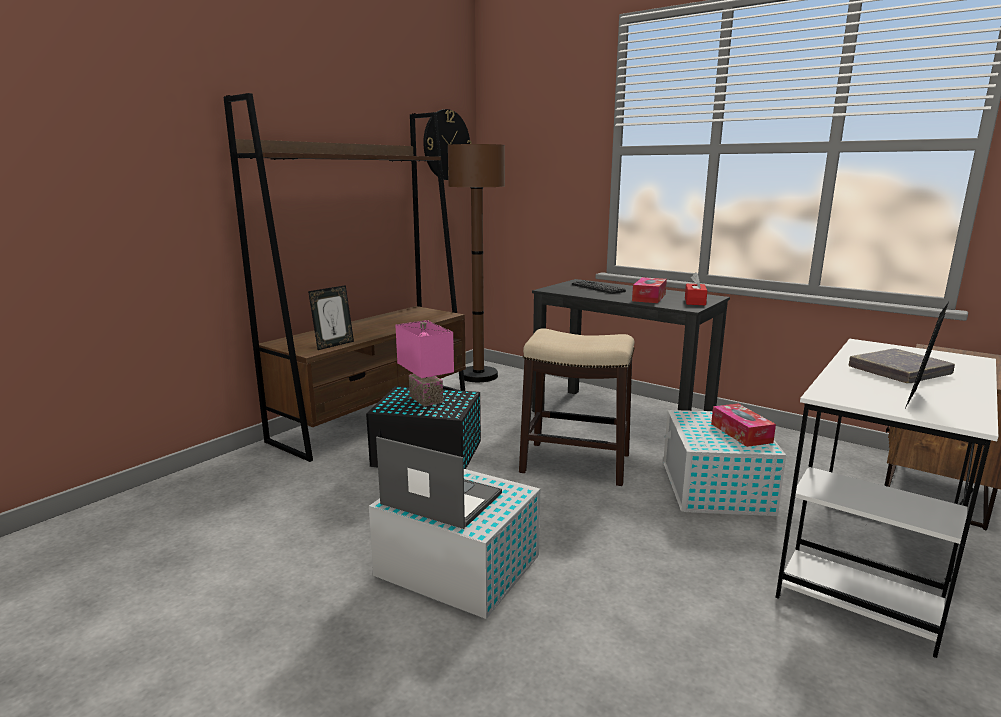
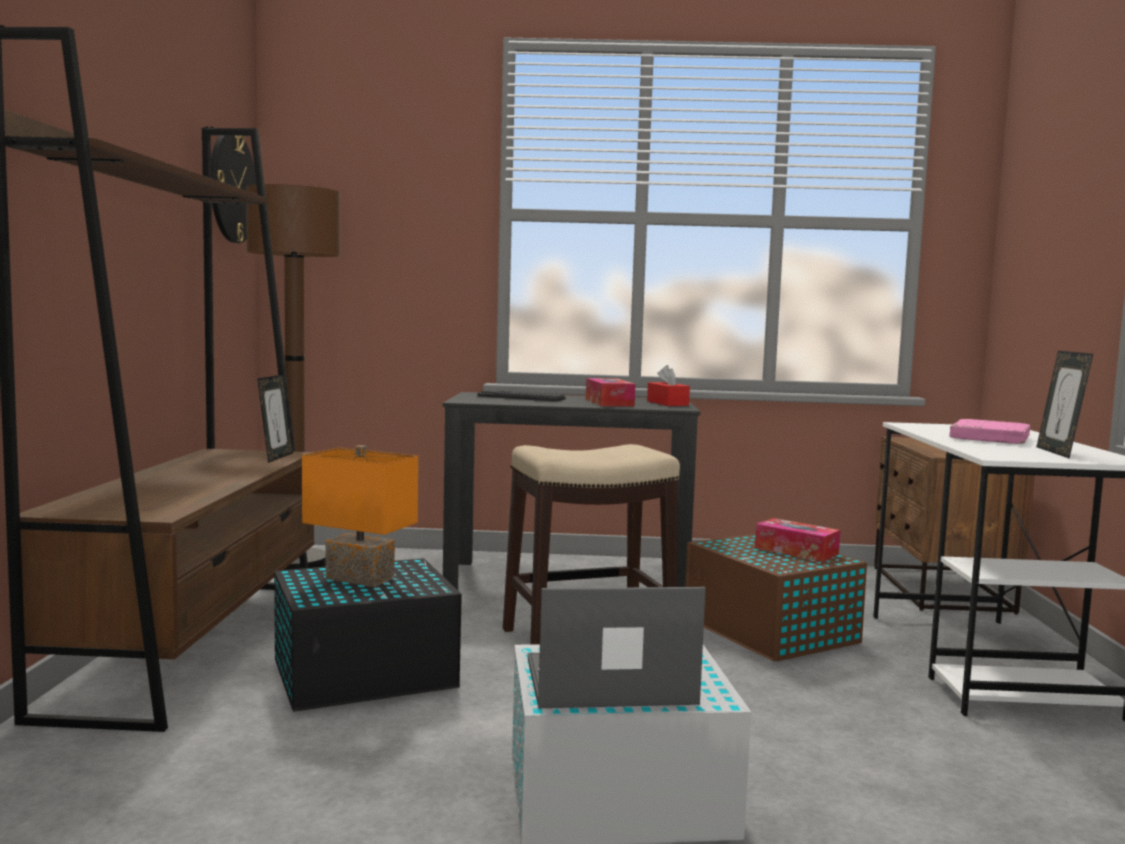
camera: 35 degrees left, 10 degrees down
(334, 345) = (183, 502): picture frame -> picture frame (276, 457)
(424, 399) = (357, 579): pink table lamp -> orange table lamp
(715, 488) = (771, 631): white storage box -> brown storage box
(899, 371) = (990, 438): grey book -> pink book

